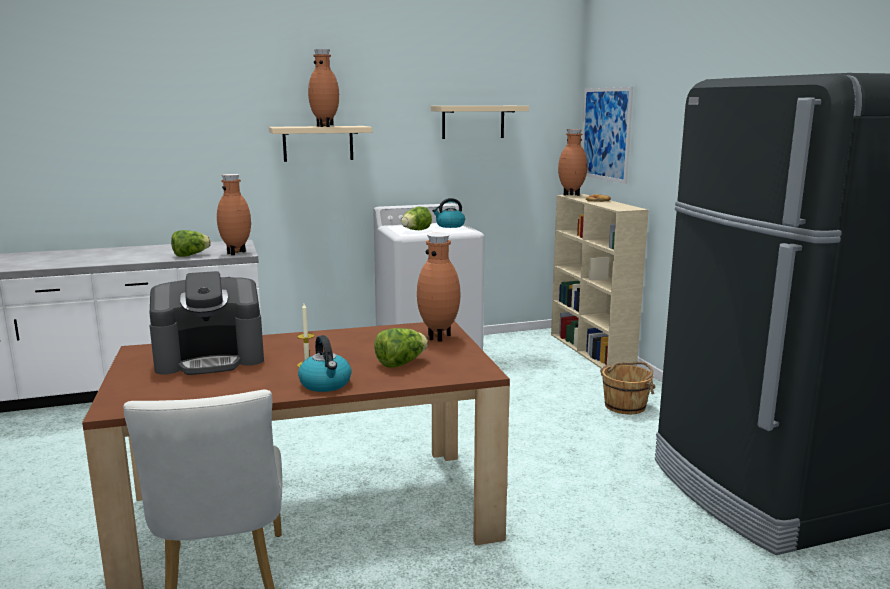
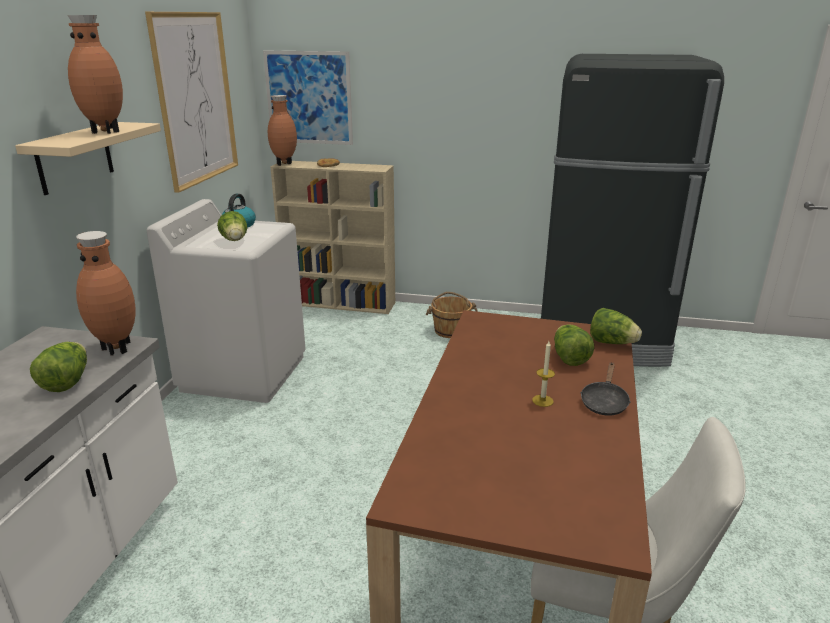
camera: 60 degrees left, 10 degrees up
(211, 358) = (480, 453): coffee machine -> none
(326, 384) = (604, 402): kettle -> black frying pan
(439, 337) = (510, 327): brown vase -> none
(458, 374) = (611, 343): none -> lettuce
(473, 122) = (196, 99): beige shelf -> picture

